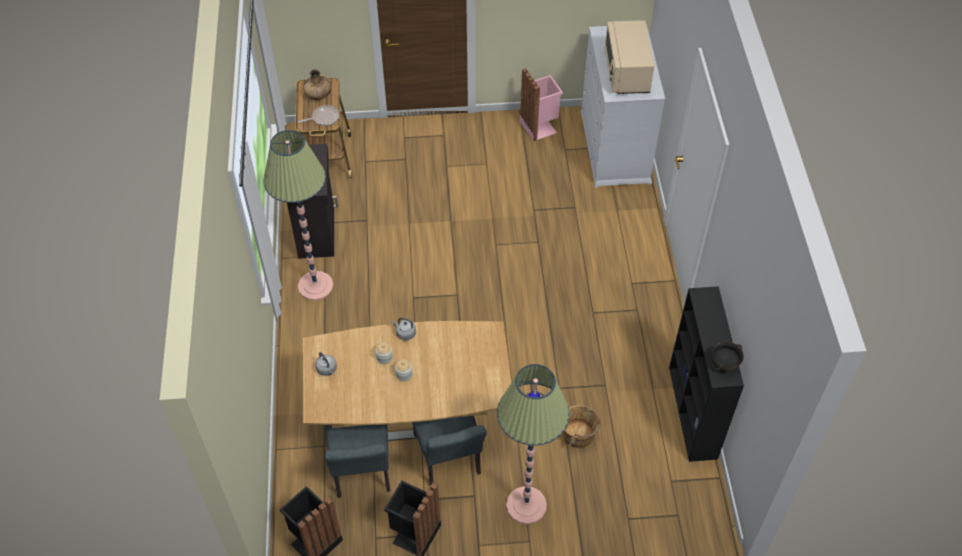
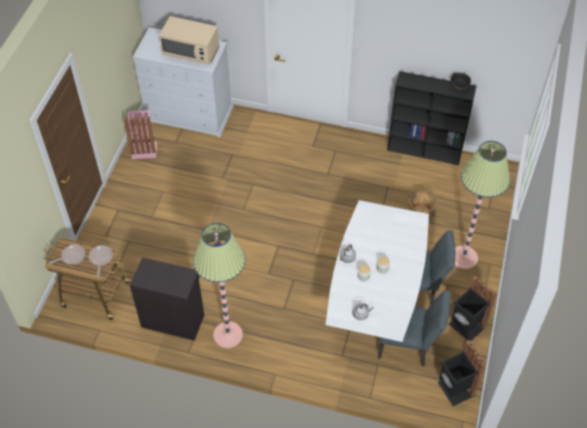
camera: 70 degrees left, 0 degrees up
(318, 95) = (72, 256): brown vase -> frying pan
(411, 418) = (374, 304): brown dining table -> white dining table

